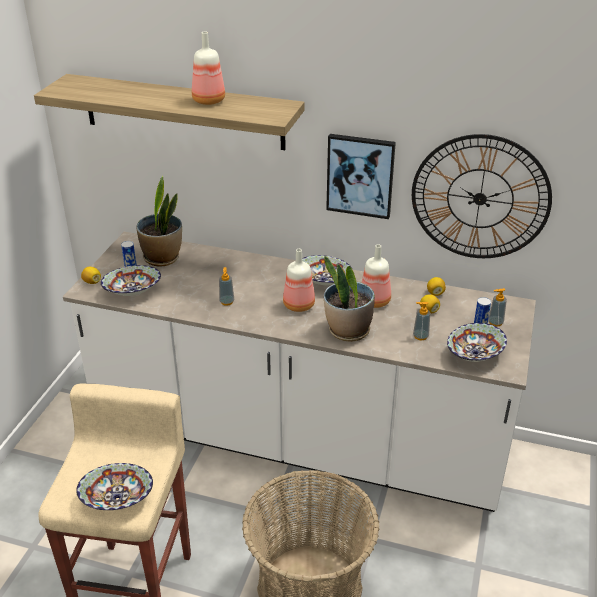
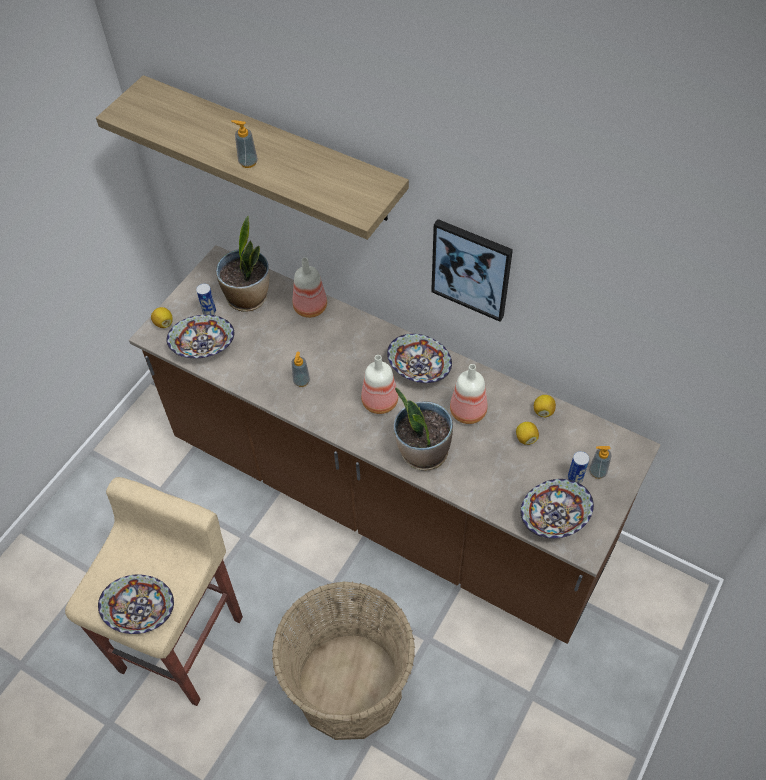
camera: 15 degrees right, 20 degrees up
(208, 101) = (292, 162): bottle -> bottle (309, 308)
(298, 440) = (386, 498): white counter -> brown counter
(420, 336) = (502, 476): soap dispenser -> soap dispenser (248, 162)
(480, 198) = (607, 331): wall clock -> none

